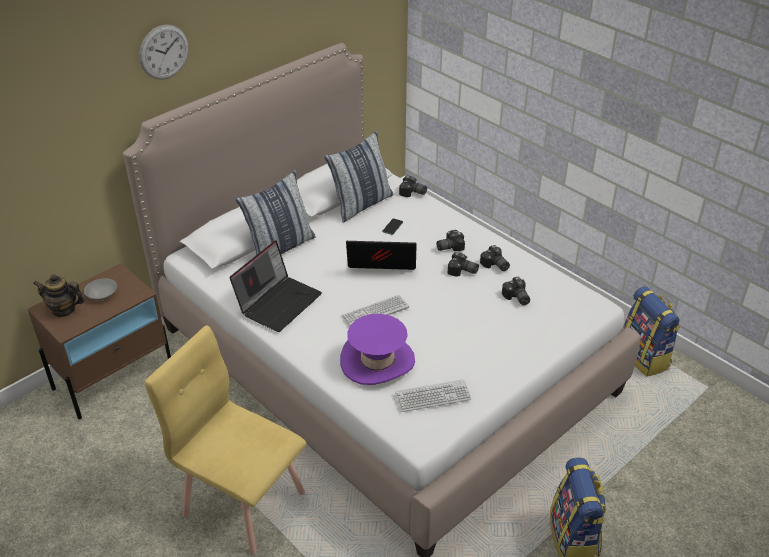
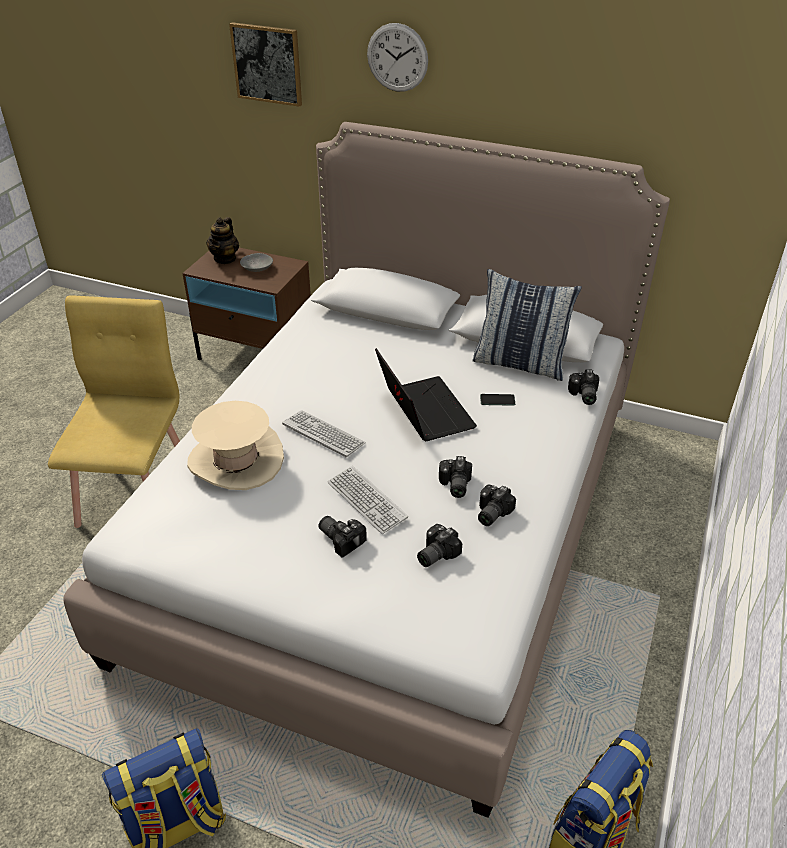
camera: 65 degrees right, 0 degrees up
(50, 113) = (267, 64): none -> picture
(64, 310) = (225, 258): teapot -> teapot turned 150 degrees counterclockwise
(278, 302) = (299, 362): laptop -> none
(280, 247) = (391, 335): pillow -> none
(377, 360) = (236, 460): purple hat -> beige hat
(433, 396) = (194, 524): keyboard -> keyboard (366, 500)
(449, 246) = (497, 458): camera -> camera (342, 538)

